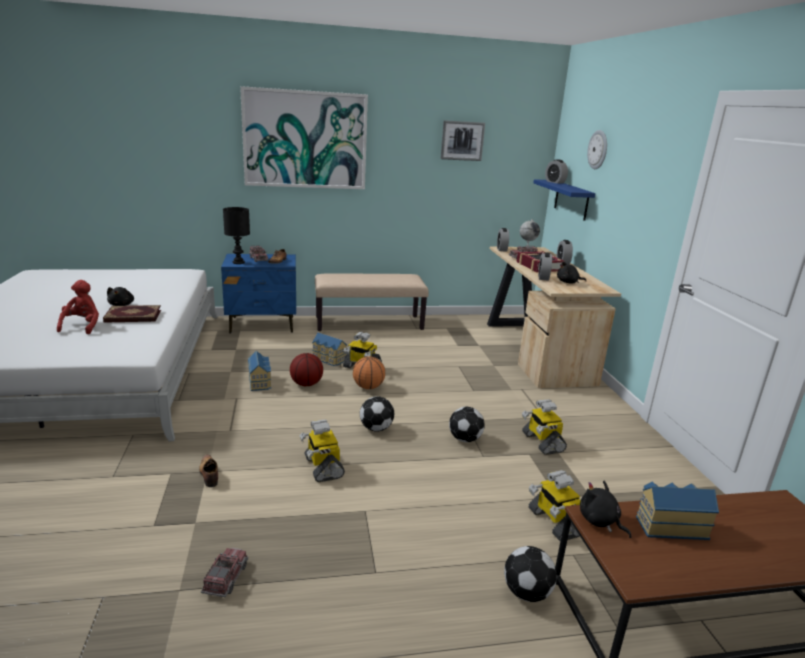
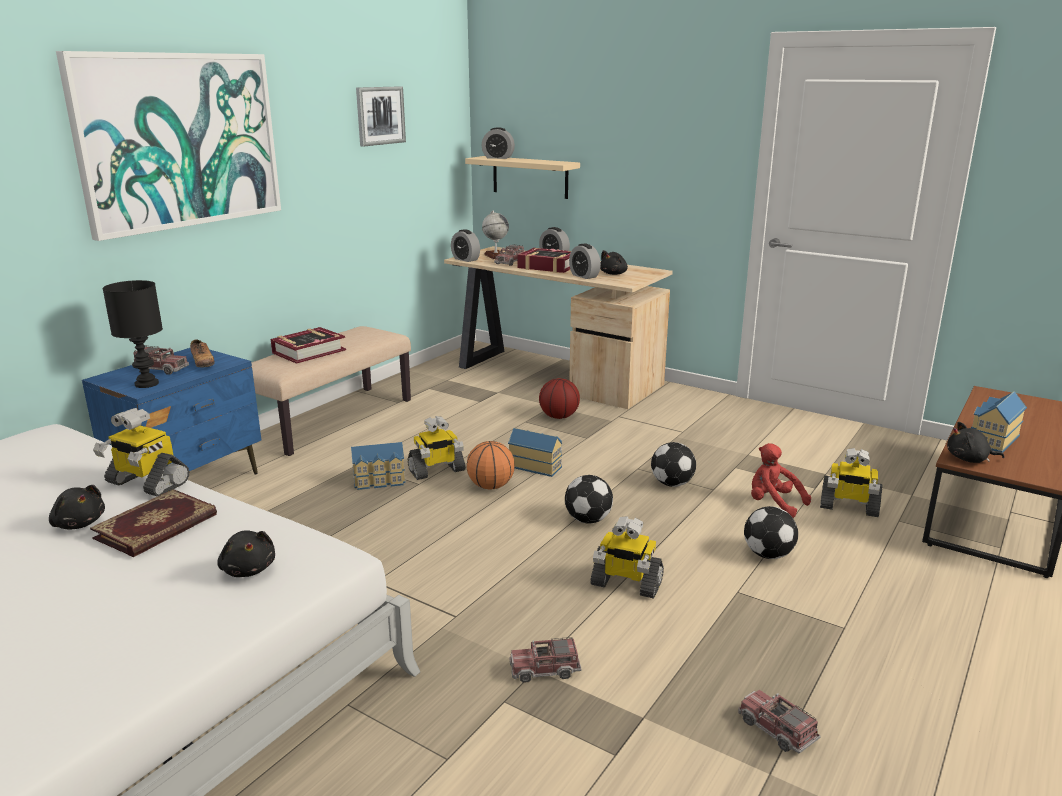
camera: 45 degrees left, 0 degrees up
(82, 326) = (110, 580): red plush toy -> red plush toy (773, 504)
(114, 344) = (248, 569): none -> black plush toy
(209, 474) = (544, 670): shoe -> toy truck
(260, 382) = (359, 548): toy house -> toy house (536, 465)
(306, 384) = (420, 519): basketball -> basketball (559, 416)
(358, 277) = (309, 352): none -> book
(527, 593) = (932, 564): football -> football (769, 554)
(542, 442) = (723, 453): toy robot -> toy robot (146, 483)
(571, 200) = (530, 177): blue shelf -> beige shelf
(598, 149) = (570, 108): wall clock -> none

